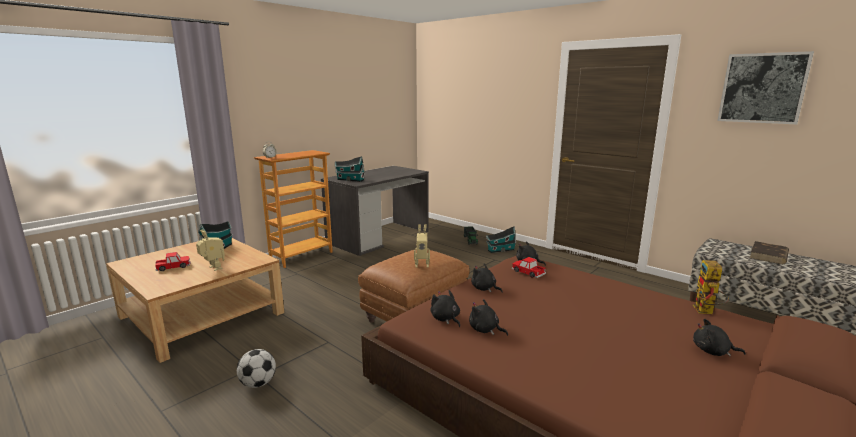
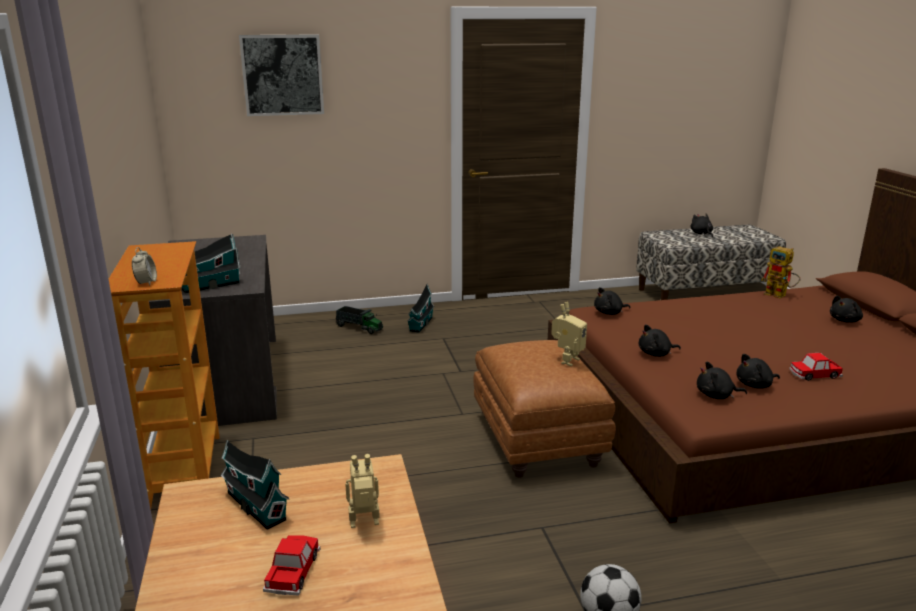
camera: 55 degrees left, 5 degrees up
(528, 272) = (639, 321): toy car -> toy car (814, 375)
(762, 88) = (671, 68): picture -> picture (282, 75)
(769, 255) = (701, 234): brown book -> black plush toy

